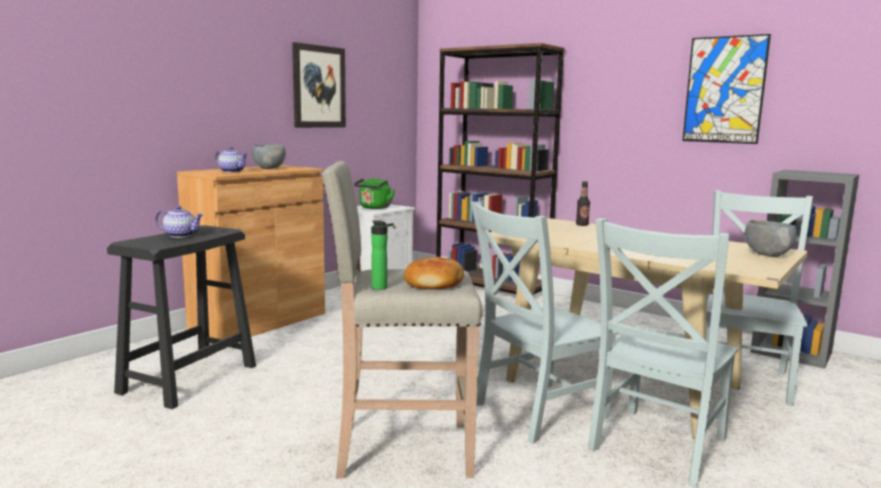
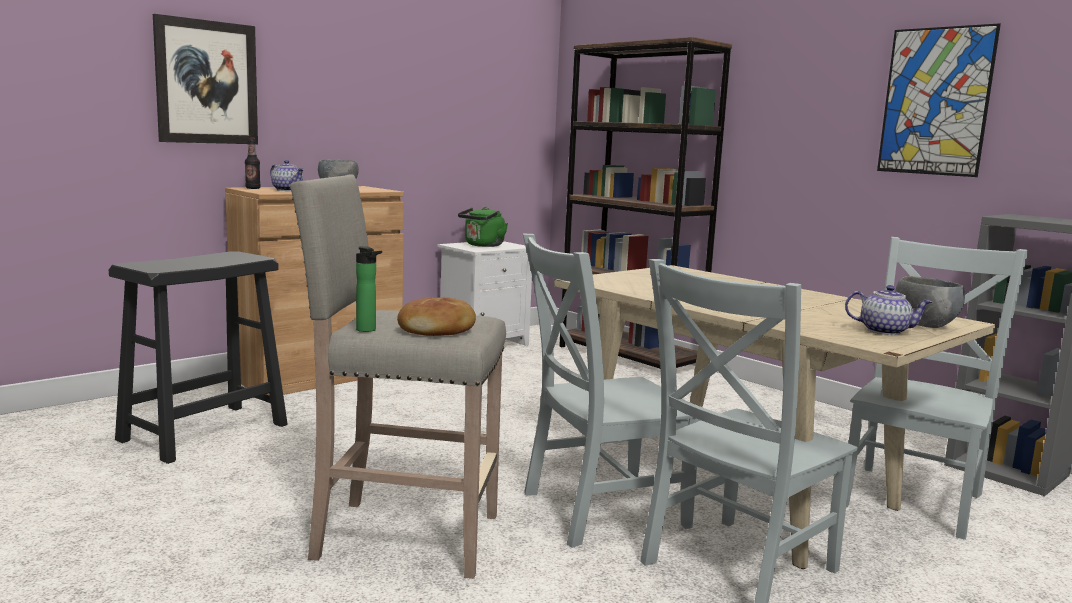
camera: 10 degrees right, 0 degrees up
(181, 235) = (199, 260): teapot -> teapot (884, 331)
(319, 87) = (417, 91): picture -> picture (207, 82)
(582, 225) = (707, 275): bottle -> bottle (253, 188)

